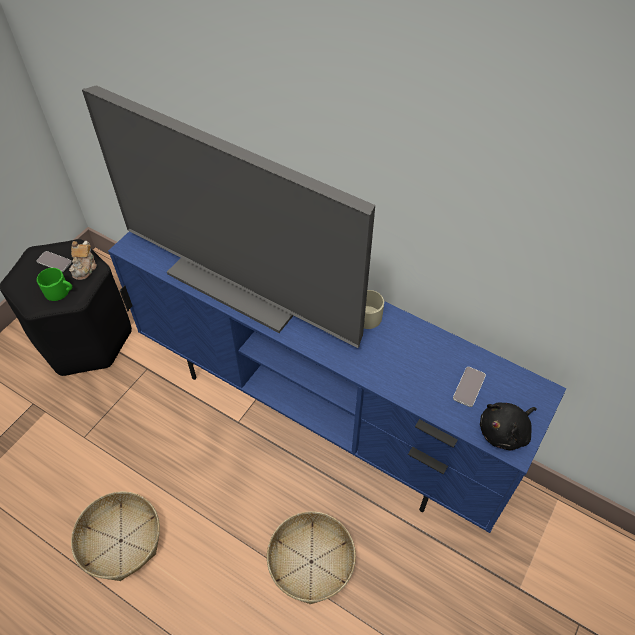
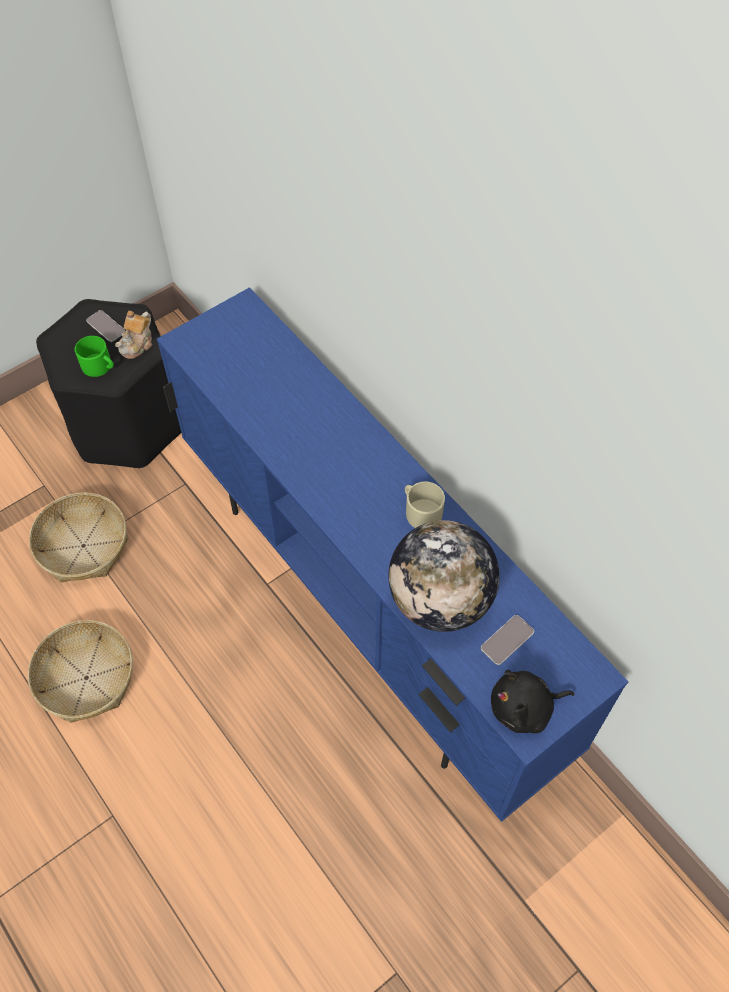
camera: 20 degrees right, 5 degrees up
(243, 281) = (295, 423): television -> none
(311, 562) = (288, 779): basket -> basket (83, 546)
(407, 374) = (440, 600): none -> globe

